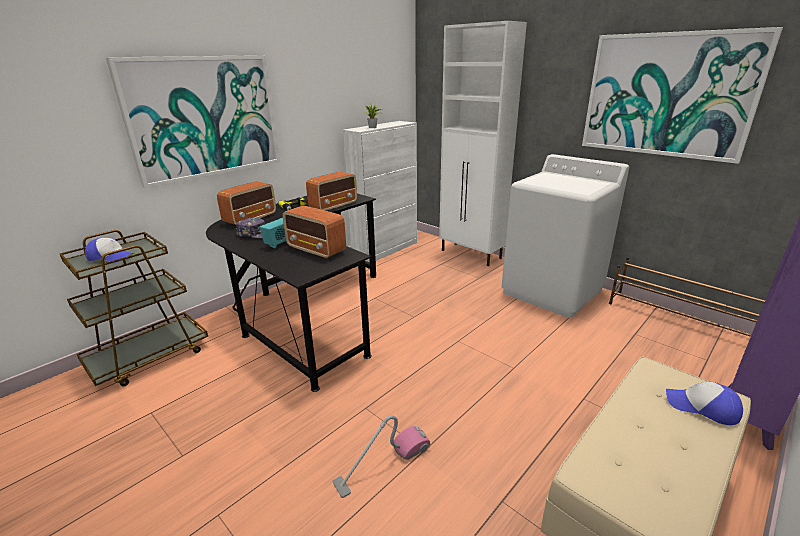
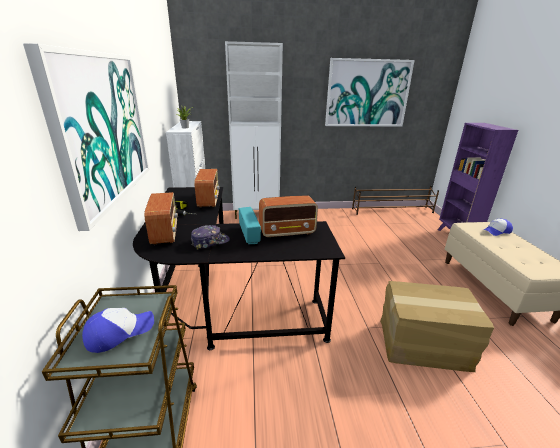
camera: 50 degrees left, 0 degrees up
(383, 464) = (423, 345): vacuum cleaner -> cardboard box
(552, 291) = (328, 218): white washing machine -> none

